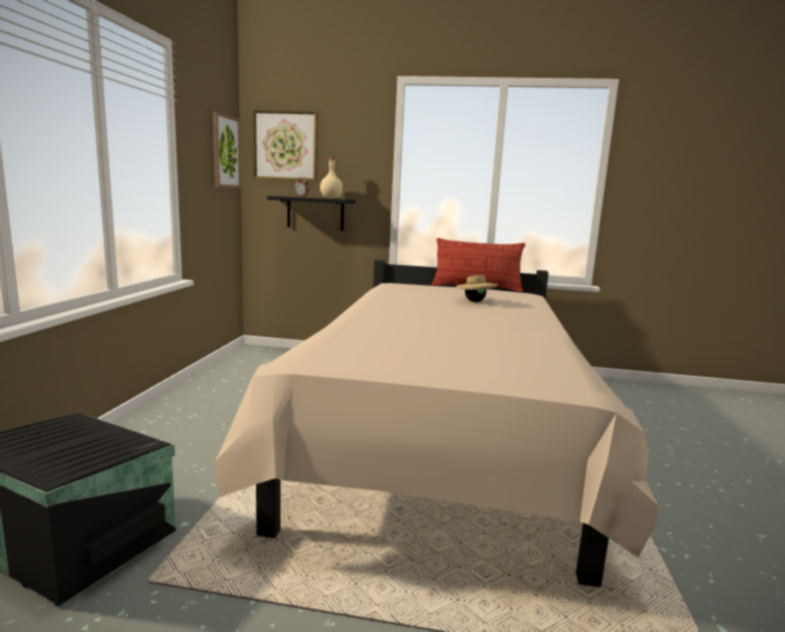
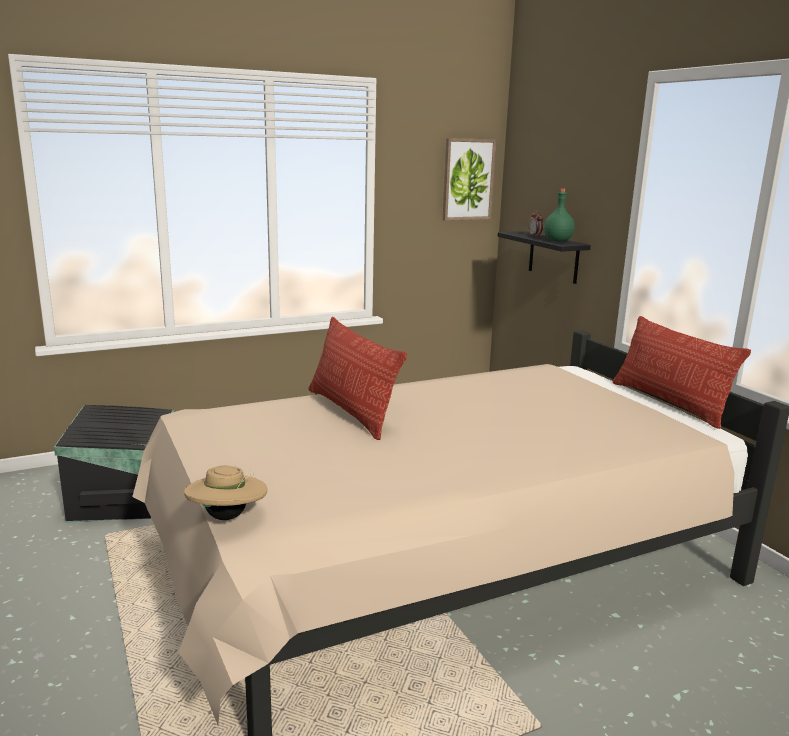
camera: 55 degrees right, 5 degrees up
(285, 146) = (536, 170): picture -> none
(331, 198) = (557, 241): beige bottle -> green bottle
(392, 325) = (351, 411): none -> pillow
(475, 301) = (547, 418): beige hat -> beige hat (227, 517)

